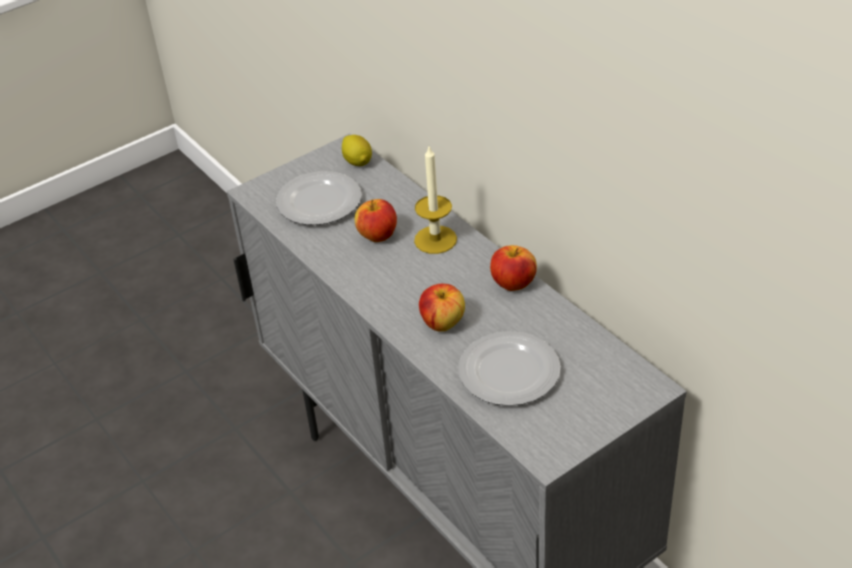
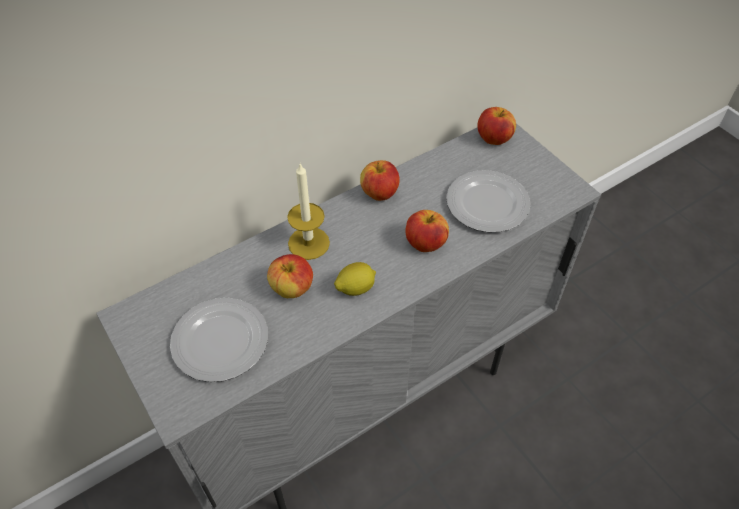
camera: 90 degrees left, 10 degrees up
(358, 161) = (157, 305): lemon -> lemon (355, 288)
(629, 378) = (493, 139): none -> apple

